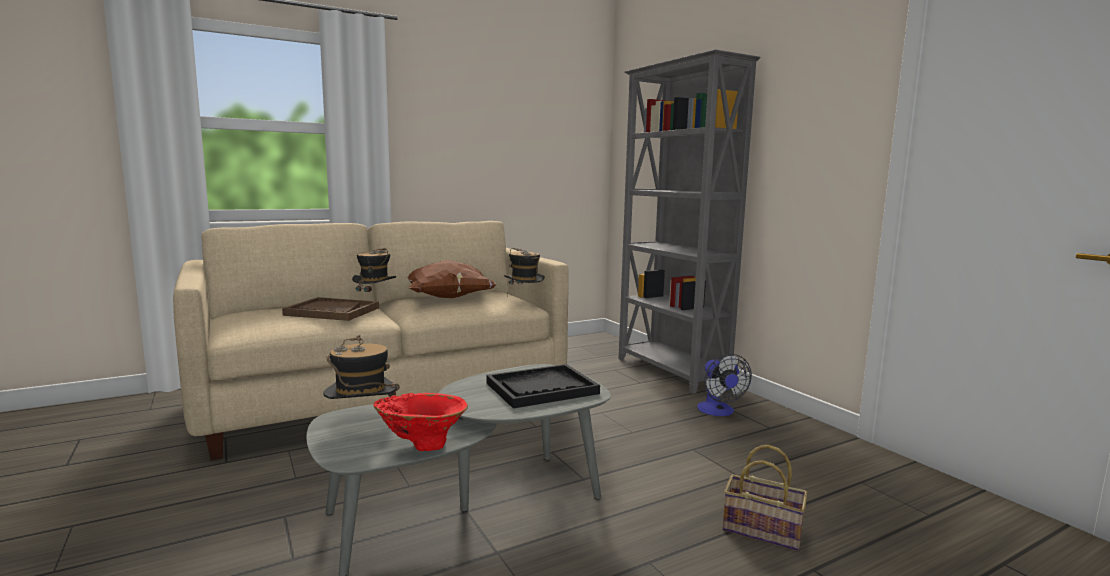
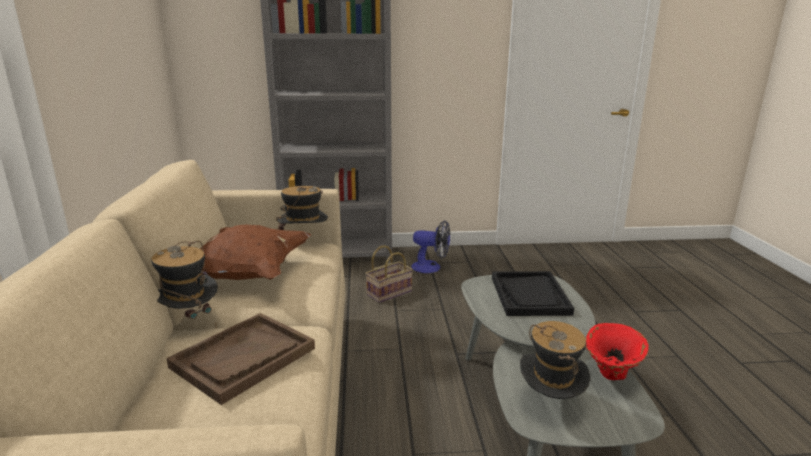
camera: 65 degrees left, 10 degrees up
(764, 530) = (595, 310): basket -> basket (389, 292)

